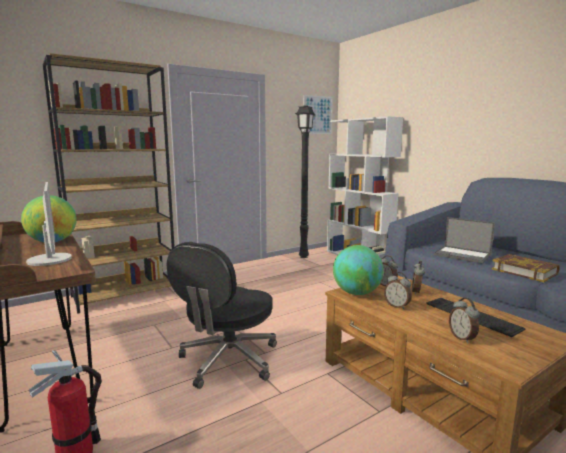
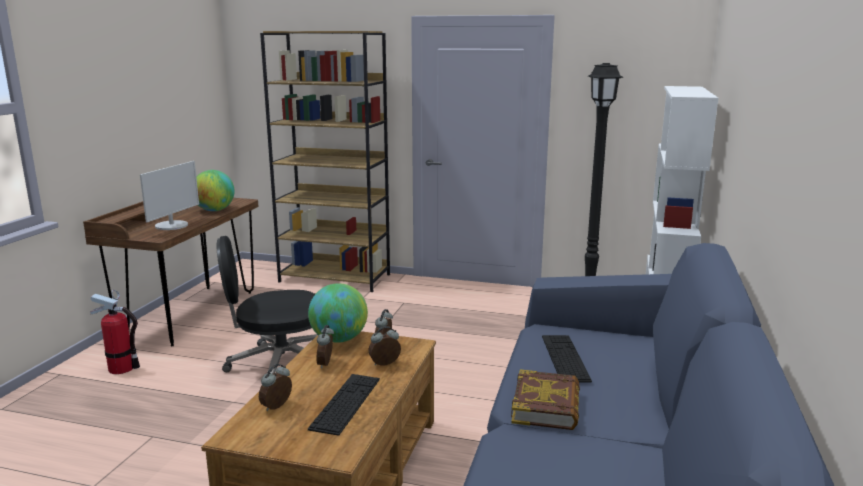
camera: 50 degrees right, 5 degrees up
(318, 115) = (660, 73): picture -> none
(463, 255) = (565, 358): laptop -> keyboard

